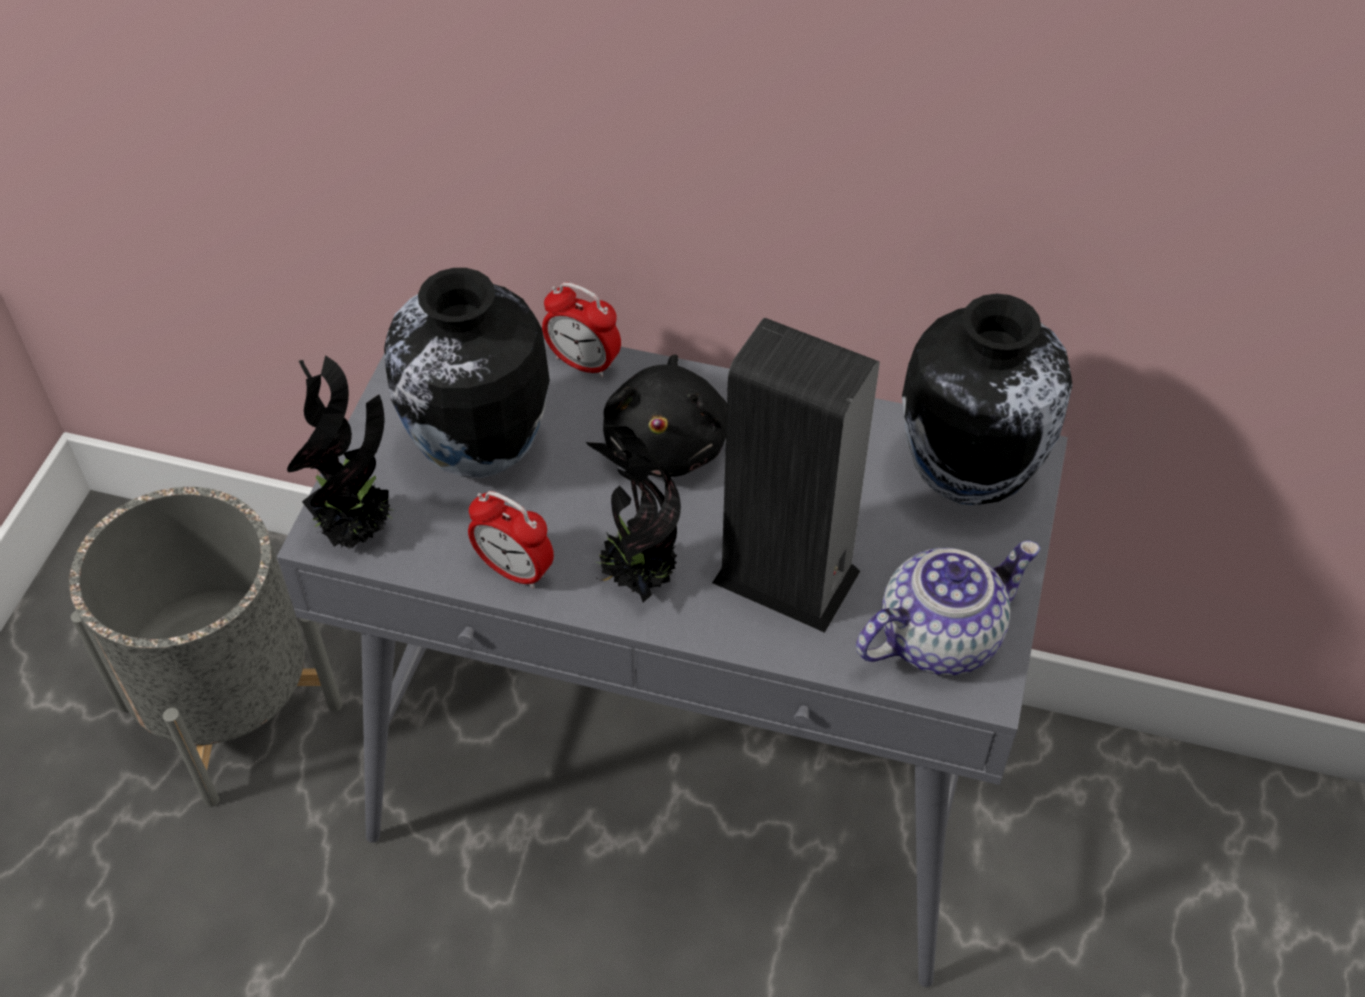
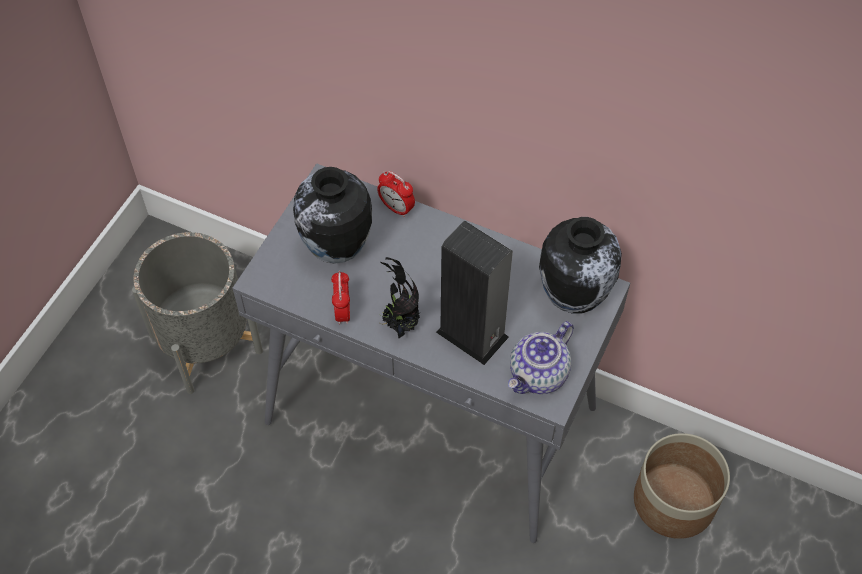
camera: 10 degrees right, 5 degrees up
(359, 530) = (272, 280): potted plant -> none
(514, 570) = (343, 311): alarm clock -> alarm clock turned 135 degrees counterclockwise
(668, 442) = (429, 256): black plush toy -> none
(939, 635) = (539, 375): teapot -> teapot turned 150 degrees clockwise
(1166, 863) = (674, 502): none -> planter

